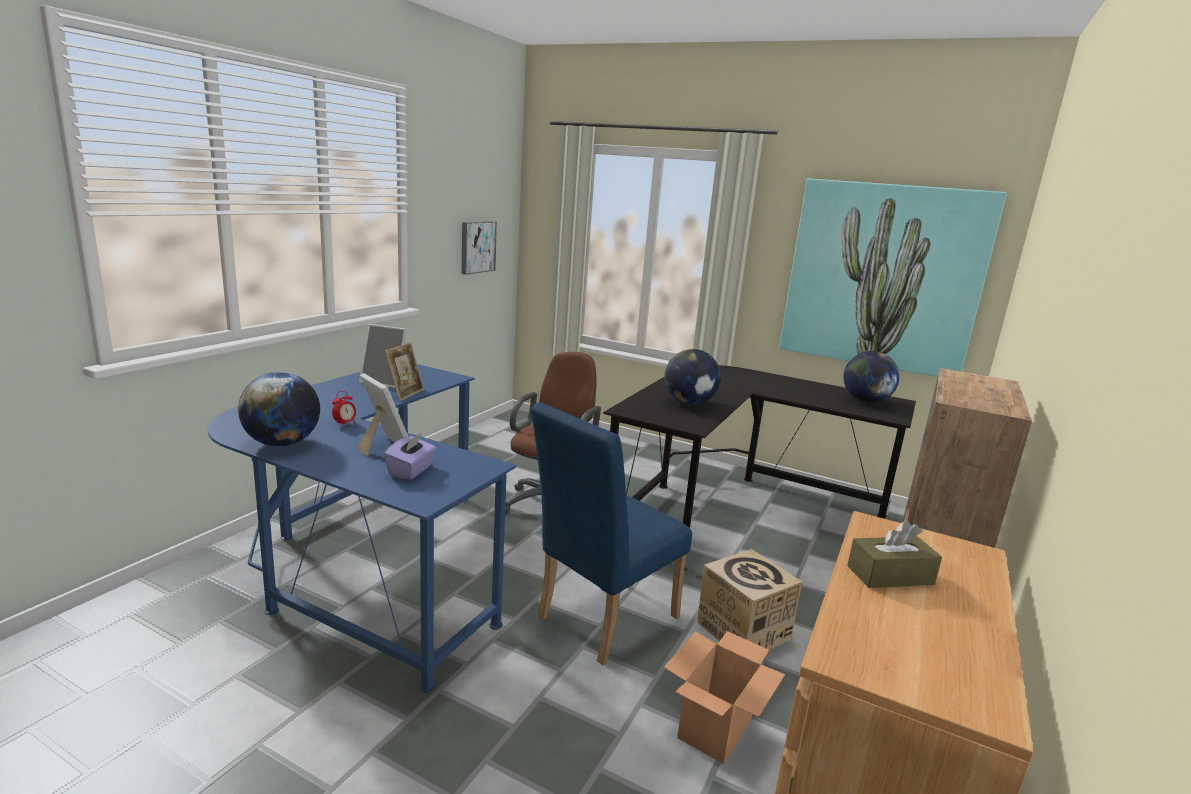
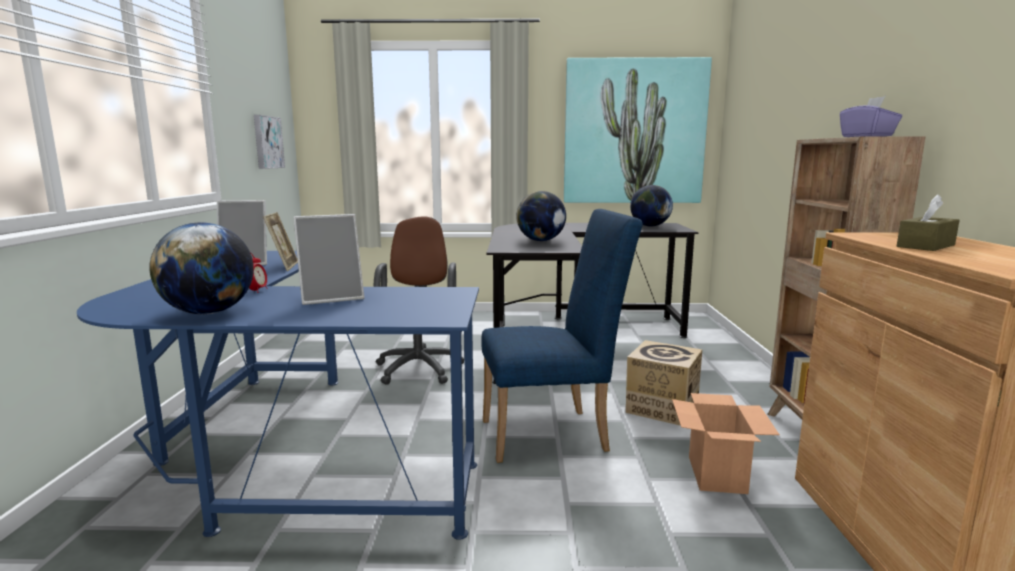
camera: 25 degrees left, 5 degrees down
(383, 448) = (332, 297): picture frame -> picture frame turned 135 degrees clockwise
(411, 471) = (391, 305): purple tissue box -> purple tissue box (867, 136)
(600, 620) = (554, 434): blue chair -> blue chair turned 120 degrees counterclockwise

